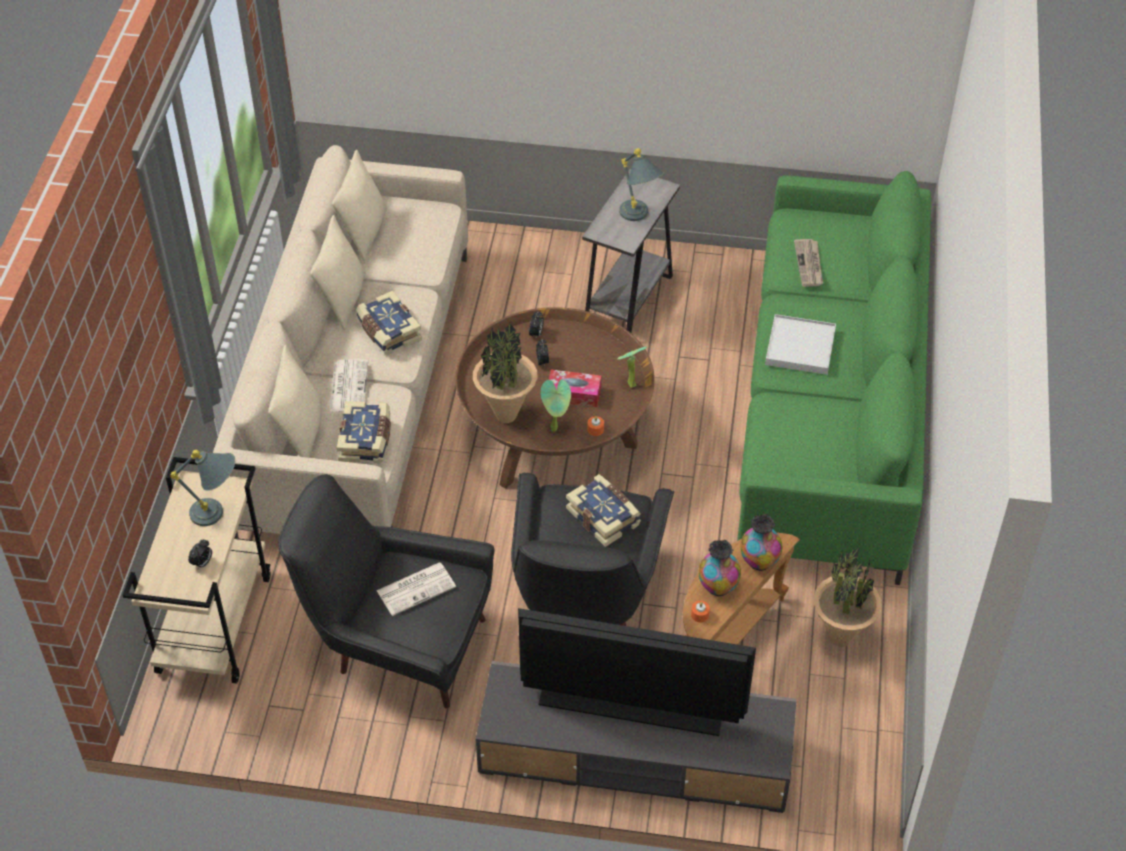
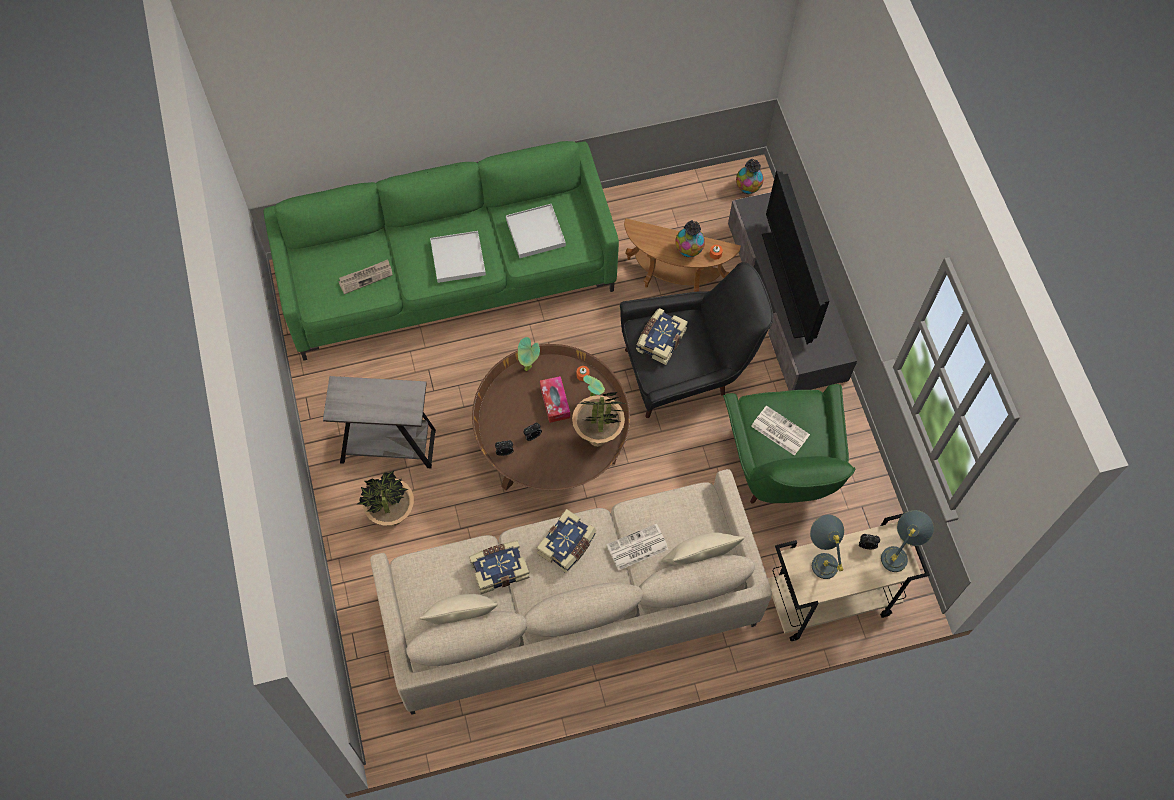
camera: 115 degrees left, 15 degrees up
(343, 299) = (547, 597): beige pillow -> none
(366, 440) = (683, 509): book -> book (499, 568)
(397, 644) = (781, 471): black armchair -> green armchair
(638, 218) = (382, 391): grey table lamp -> grey table lamp (899, 552)
(758, 561) = (656, 235): vase -> vase (747, 188)
(806, 428) = (535, 233): none -> white tray
(840, 637) = (642, 218): potted plant -> potted plant (393, 519)

